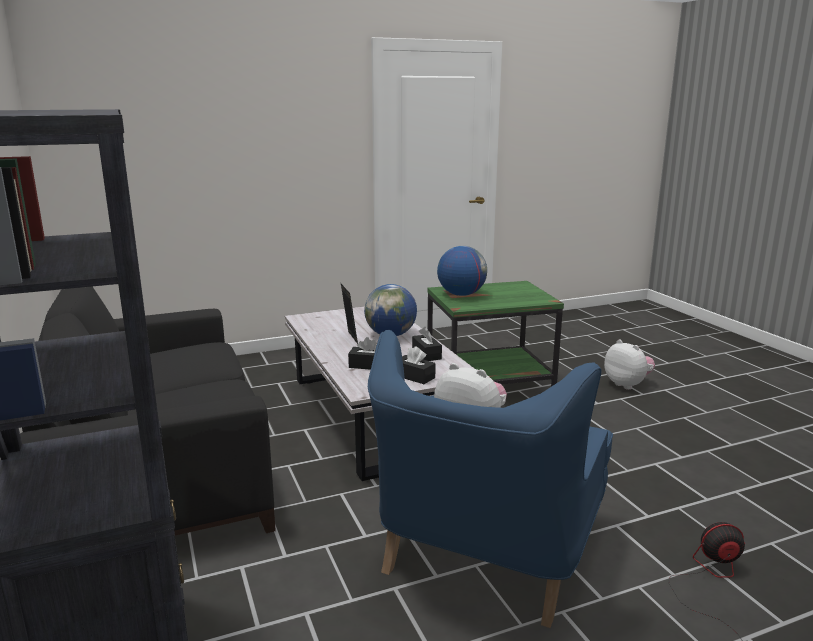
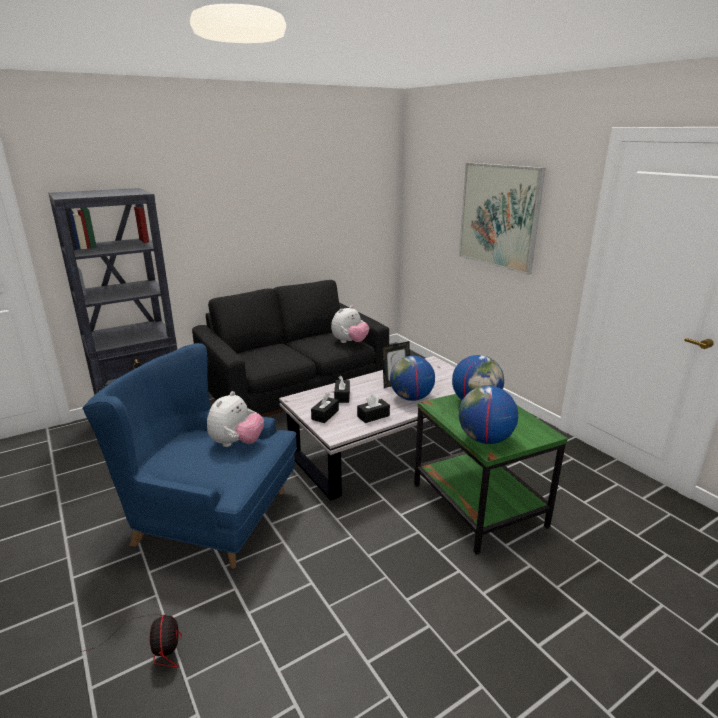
camera: 80 degrees right, 5 degrees up
(253, 138) = (499, 216): none -> picture
(529, 299) = (485, 439): none -> globe
(627, 384) = (561, 630): plush toy -> plush toy (350, 342)

